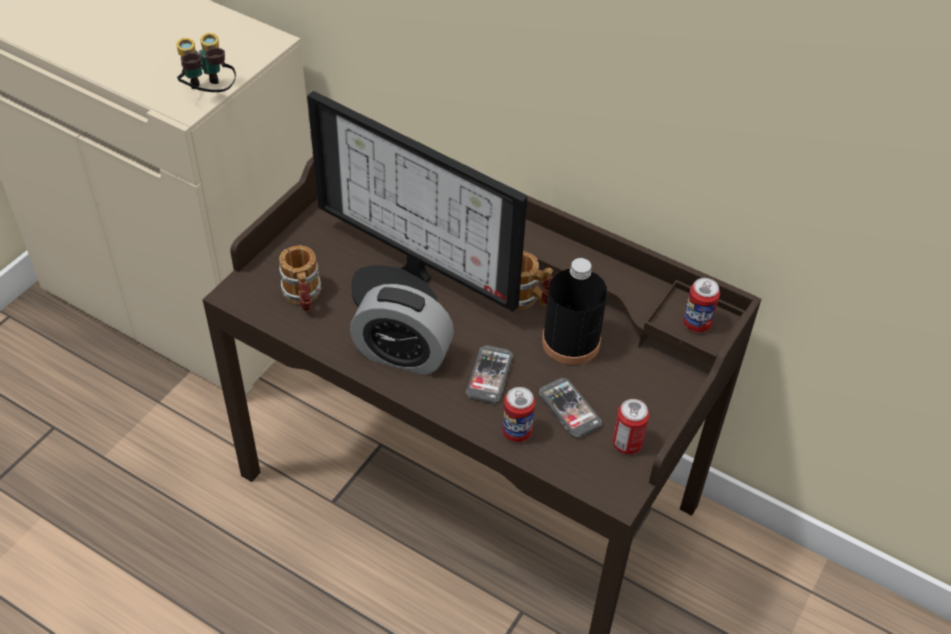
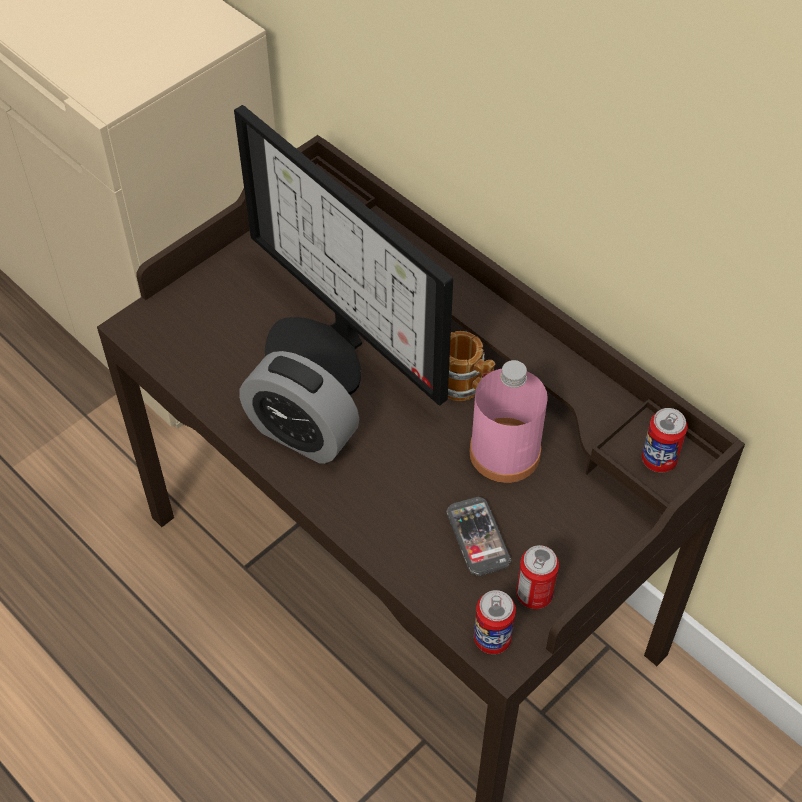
camera: 15 degrees right, 5 degrees up
(208, 94) = (139, 87): binoculars -> none
(303, 297) = (209, 342): mug -> none
(489, 376) = (395, 478): phone -> none
(516, 432) = (406, 554): can -> can (492, 638)
(570, 342) = (504, 453): black bottle -> pink bottle

